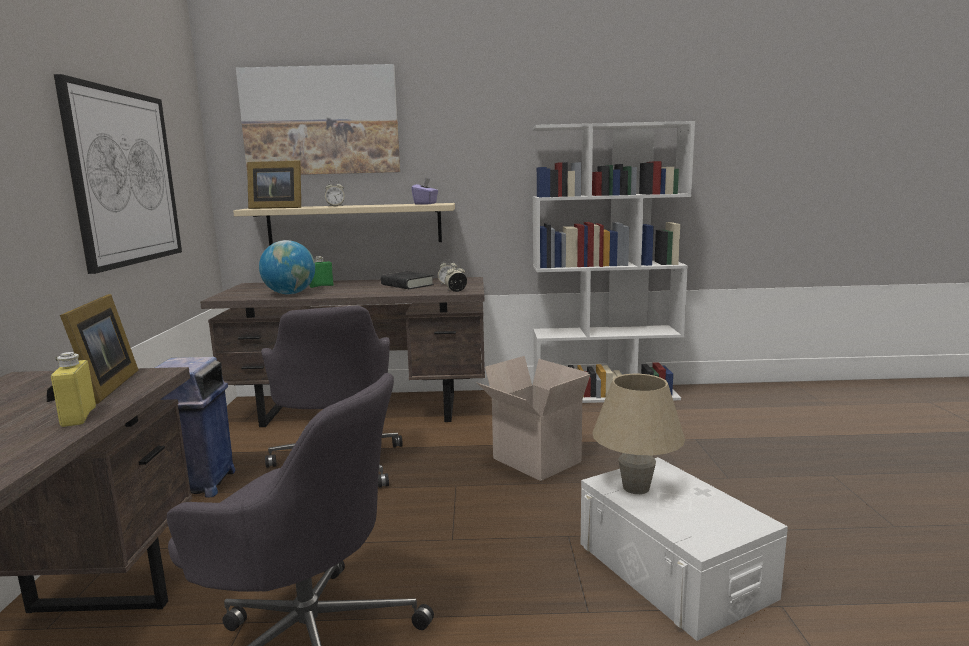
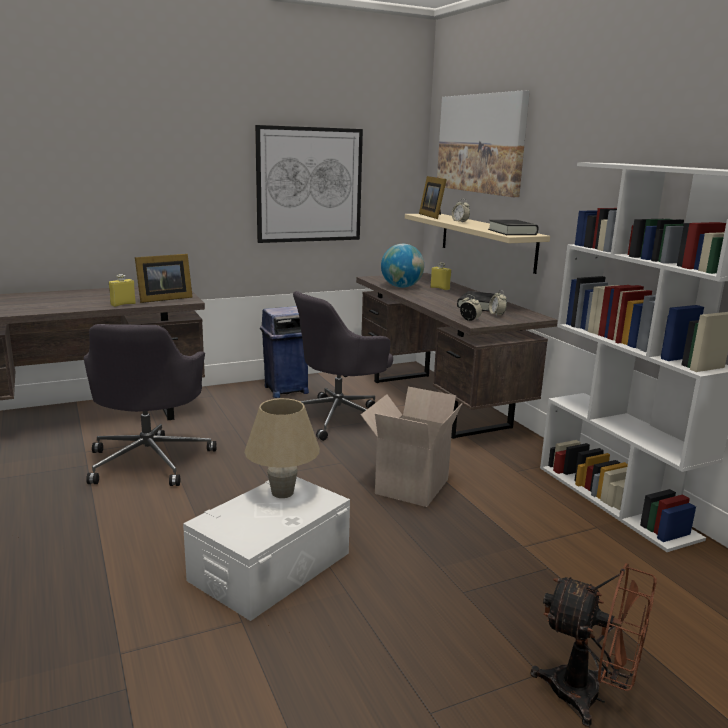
camera: 65 degrees right, 5 degrees up
(321, 286) = (440, 288): green bottle -> yellow bottle
(426, 204) = (512, 232): purple tissue box -> black book
(853, 465) = (589, 696): none -> brown fan

